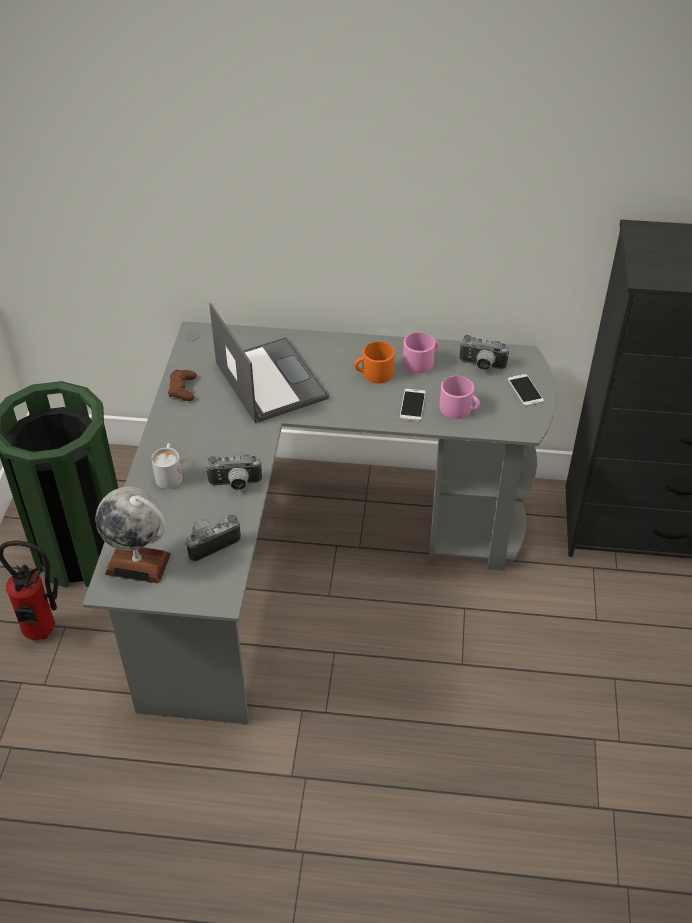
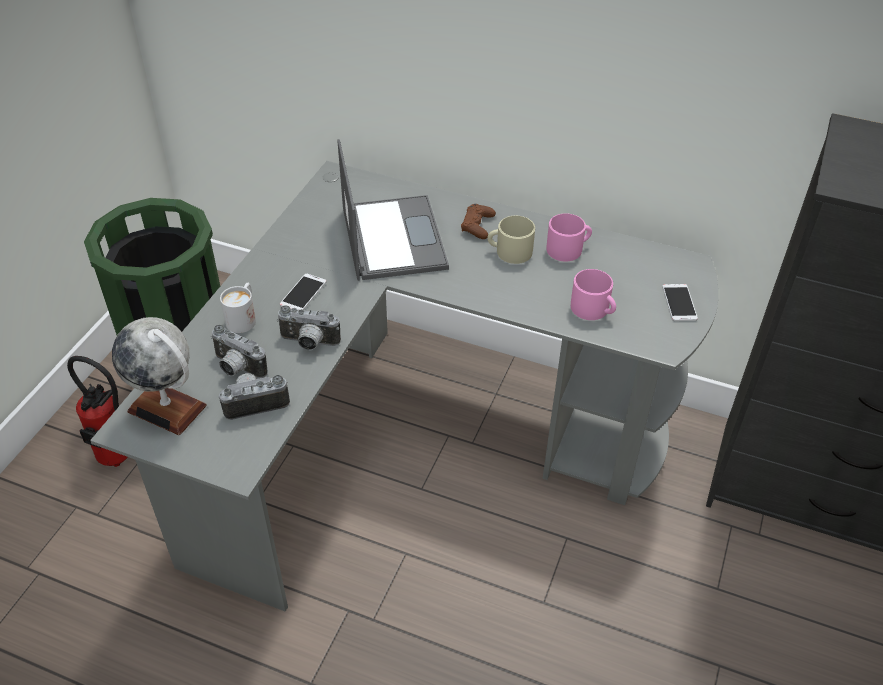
camera: 15 degrees right, 0 degrees up
(182, 389) = (296, 230): brown game controller -> brown game controller (477, 226)
(373, 373) = (509, 251): orange mug -> beige mug
(412, 405) = (540, 294): phone -> phone (303, 293)
(481, 366) = (636, 266): camera -> camera (236, 368)

